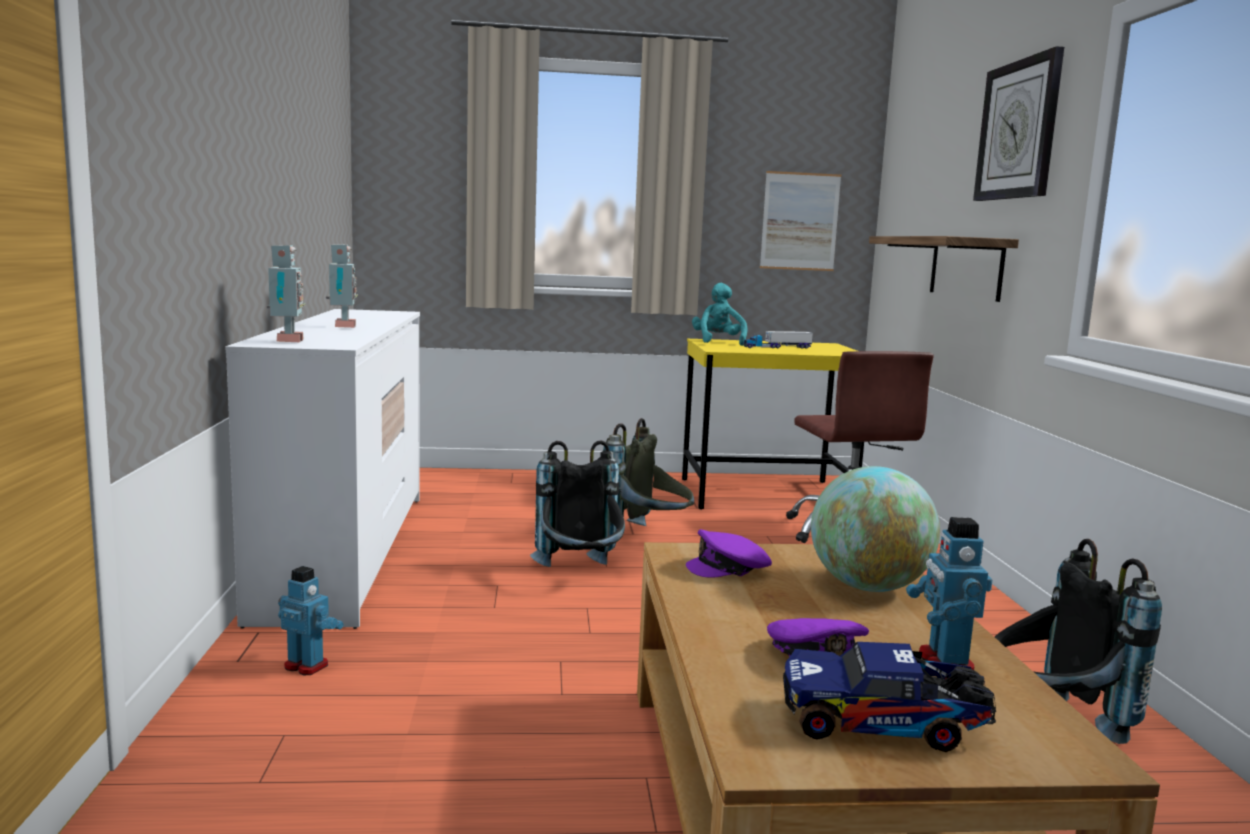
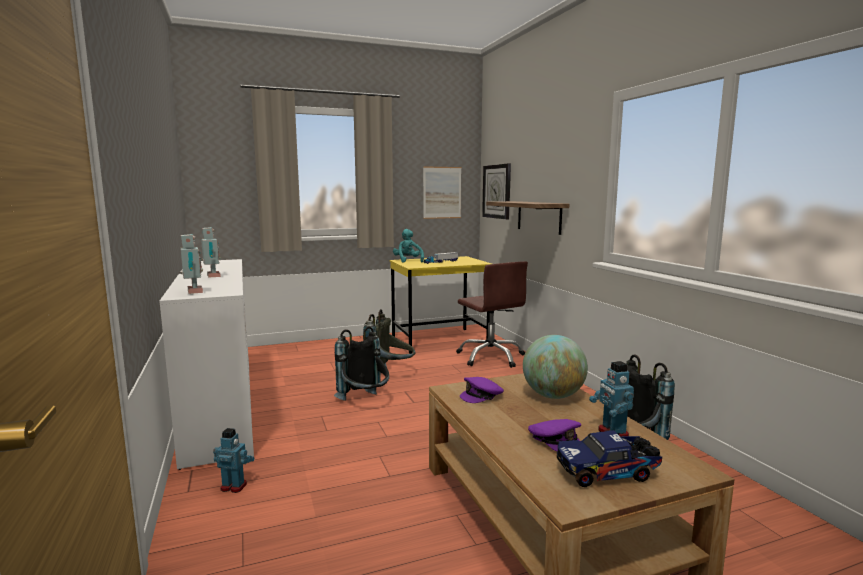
camera: 15 degrees left, 0 degrees up
(1018, 130) = (564, 149): wall clock -> wall clock (497, 191)

